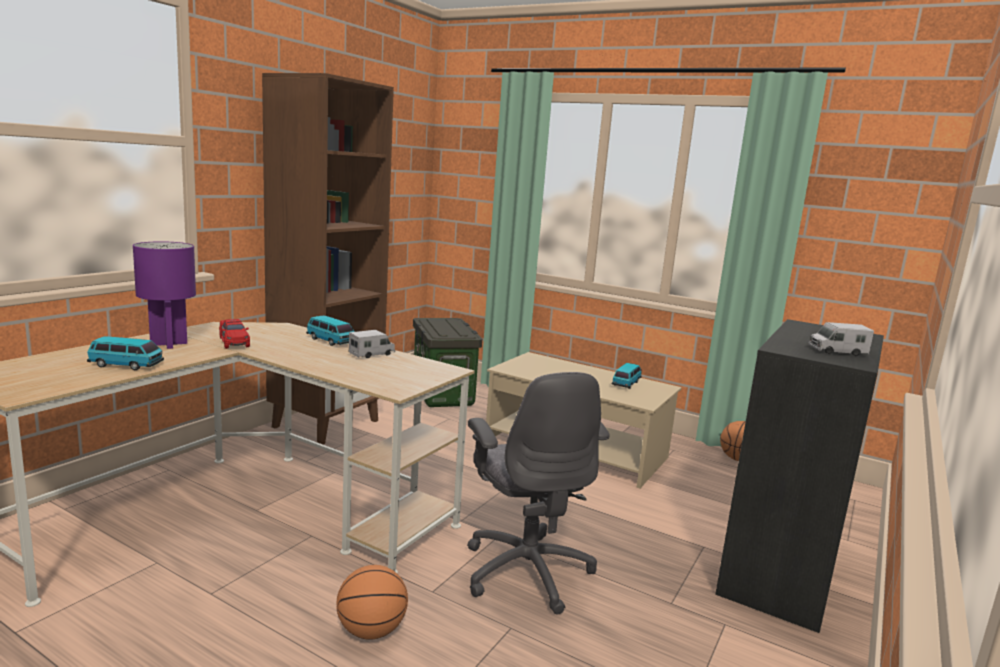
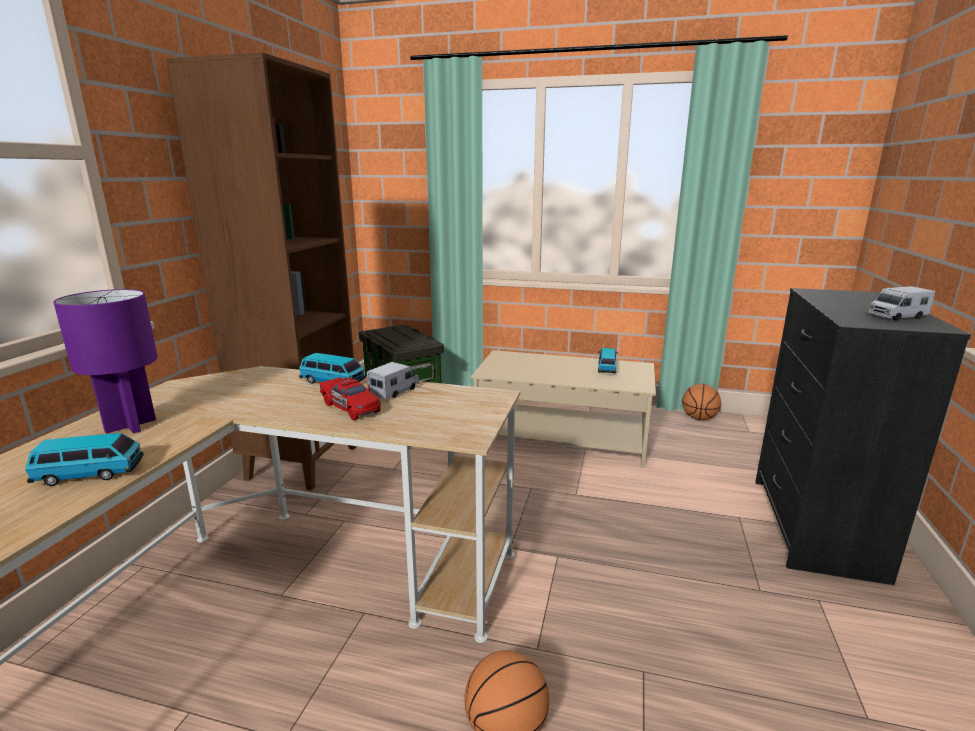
camera: 15 degrees left, 5 degrees up
(234, 342) = (216, 405): red toy car -> red toy car (350, 407)
(527, 570) = (611, 591): grey office chair -> none

